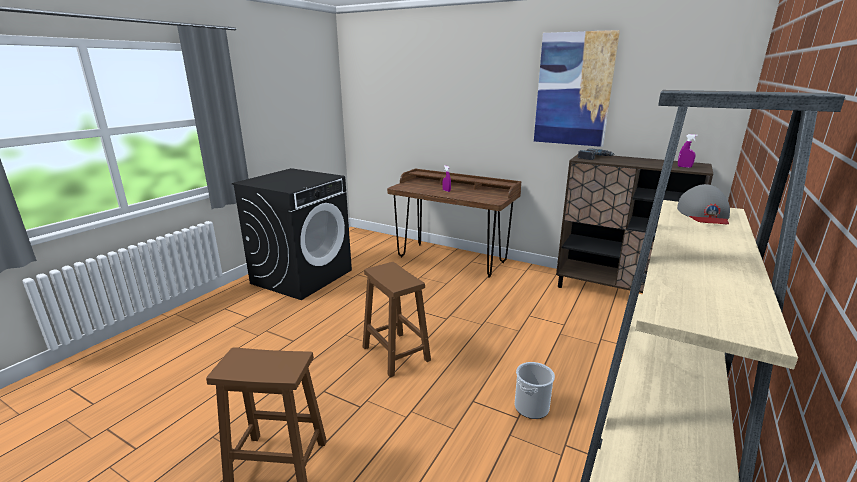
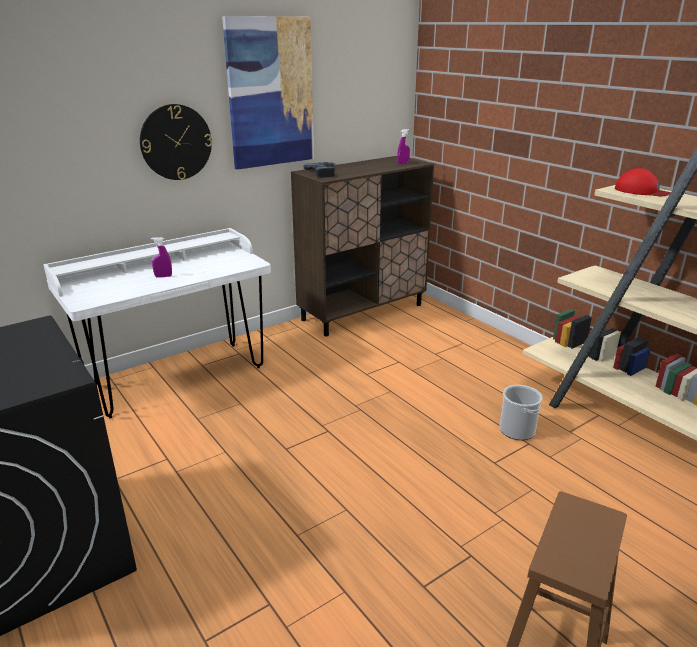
camera: 65 degrees left, 5 degrees up
(396, 354) = (379, 495): brown stool -> none
(451, 259) = (177, 377): brown desk -> white desk
(497, 115) = (176, 142): none -> wall clock
(703, 214) = (641, 191): grey cap -> red cap

